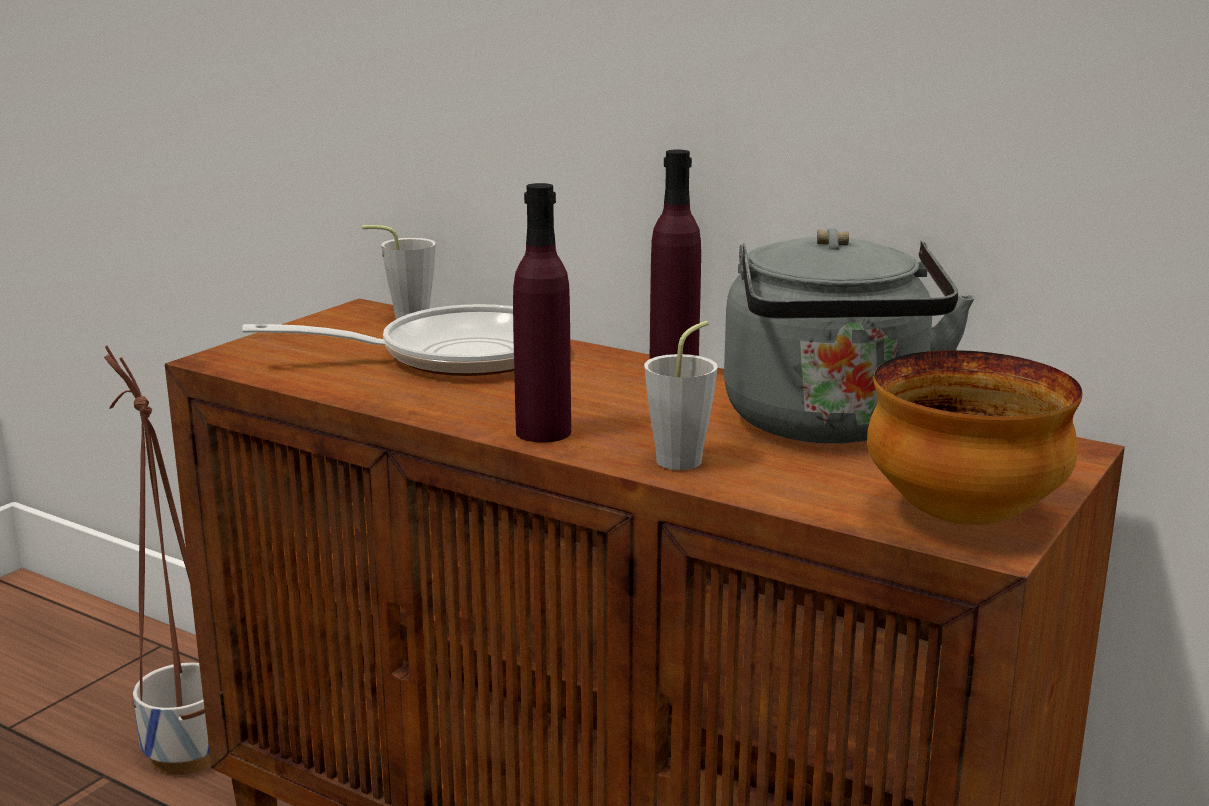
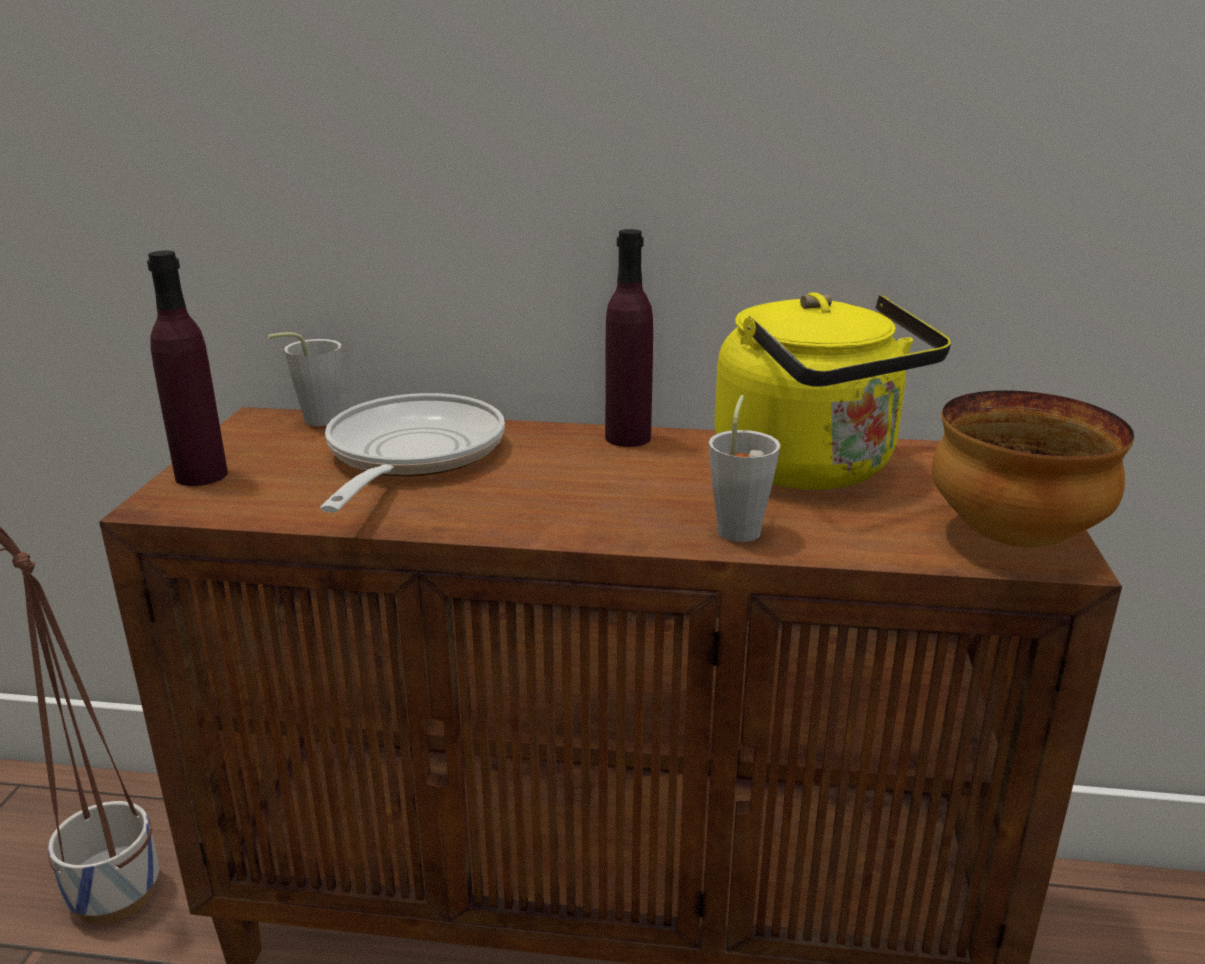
camera: 25 degrees left, 5 degrees up
(454, 356) = (410, 456): frying pan -> frying pan turned 45 degrees counterclockwise
(543, 432) = (587, 525): purple bottle -> purple bottle (201, 475)
(828, 425) = (813, 469): grey kettle -> yellow kettle

